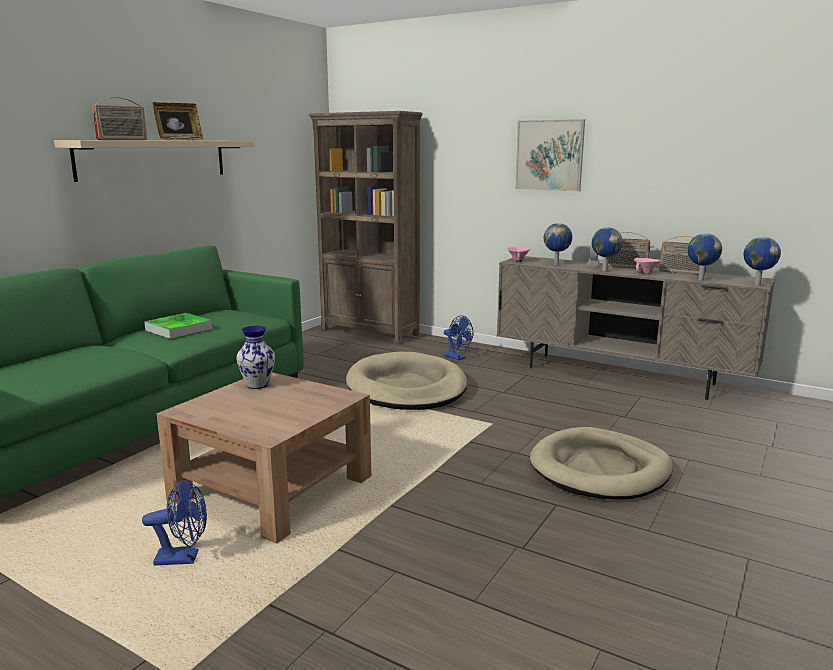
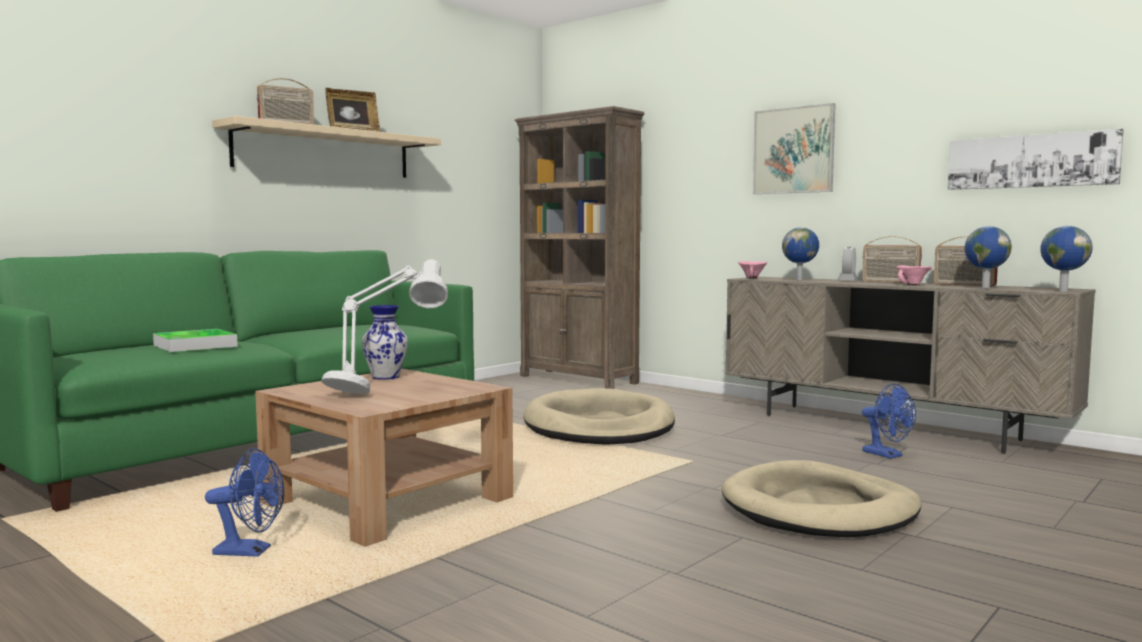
camera: 10 degrees right, 10 degrees down
(179, 329) = (322, 331): tray -> tray (195, 346)
(268, 407) = (384, 391): none -> grey table lamp
(457, 358) = (677, 404): blue fan -> blue fan (887, 455)
(604, 270) = (858, 283): globe -> none
(735, 178) = (1031, 161): none -> picture

